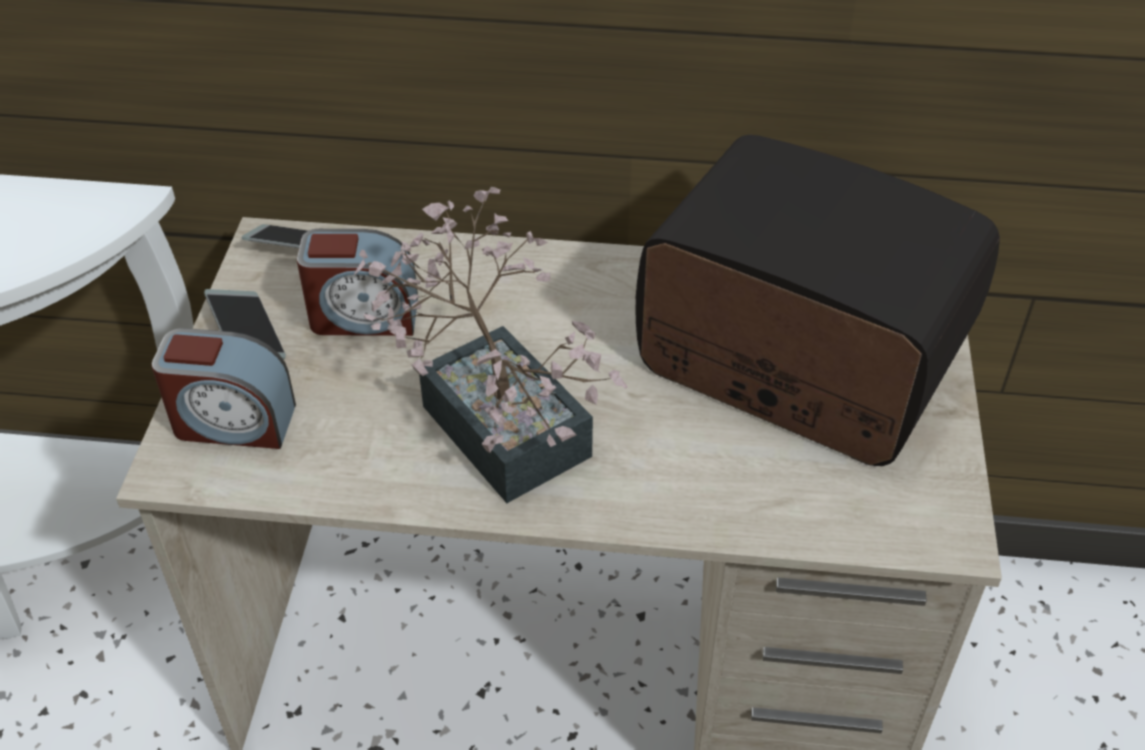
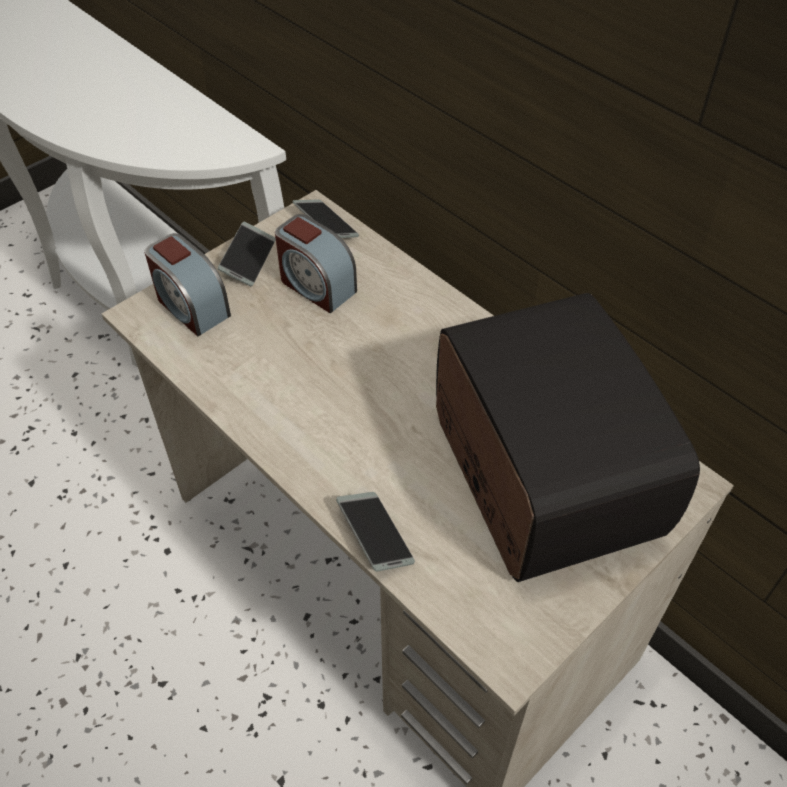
camera: 40 degrees right, 5 degrees up
(496, 416) = (323, 390): potted plant -> none
(710, 518) = (375, 535): none -> phone

